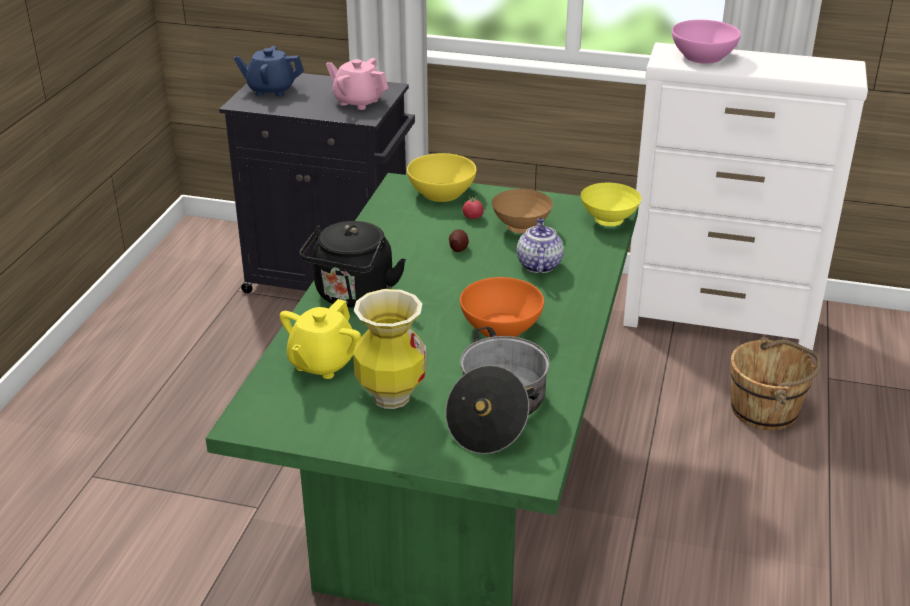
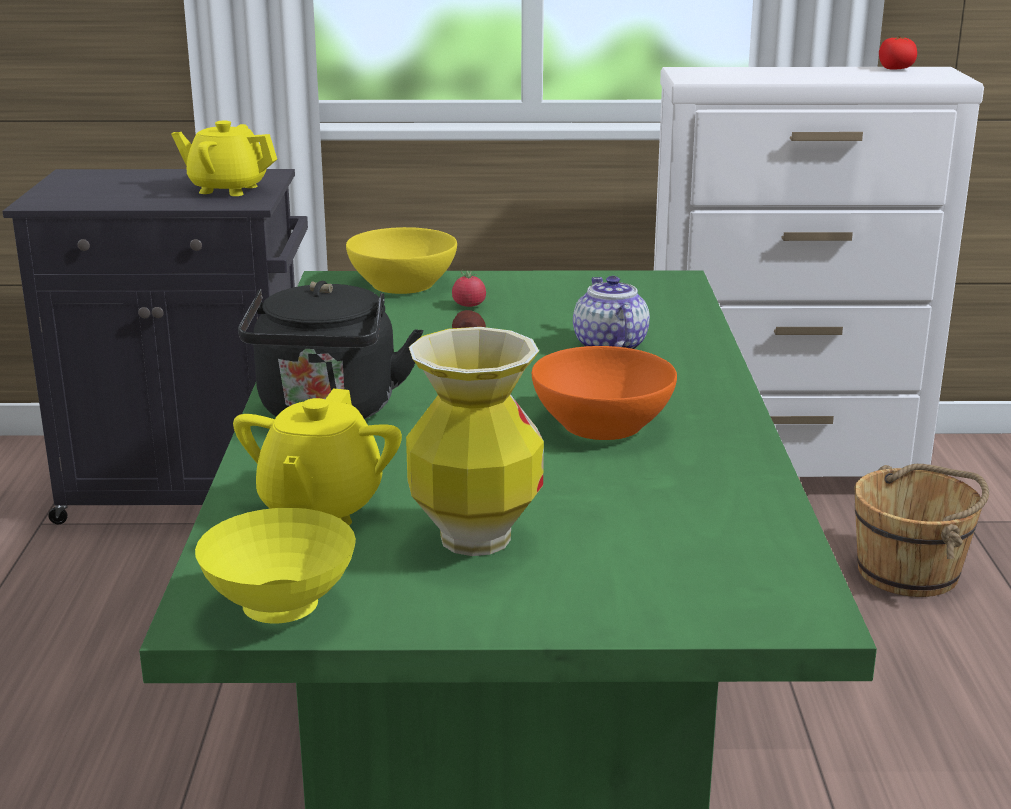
camera: 15 degrees left, 10 degrees down
(271, 90) = (81, 187): blue teapot -> none
(358, 102) = (227, 189): pink teapot -> yellow teapot
(497, 411) = (675, 533): cooking pot -> none
(522, 228) = (554, 310): brown bowl -> none
(609, 221) = (678, 291): yellow bowl -> yellow bowl (283, 608)
(703, 56) = (739, 73): pink bowl -> none
(819, 61) = (895, 69): none -> tomato

